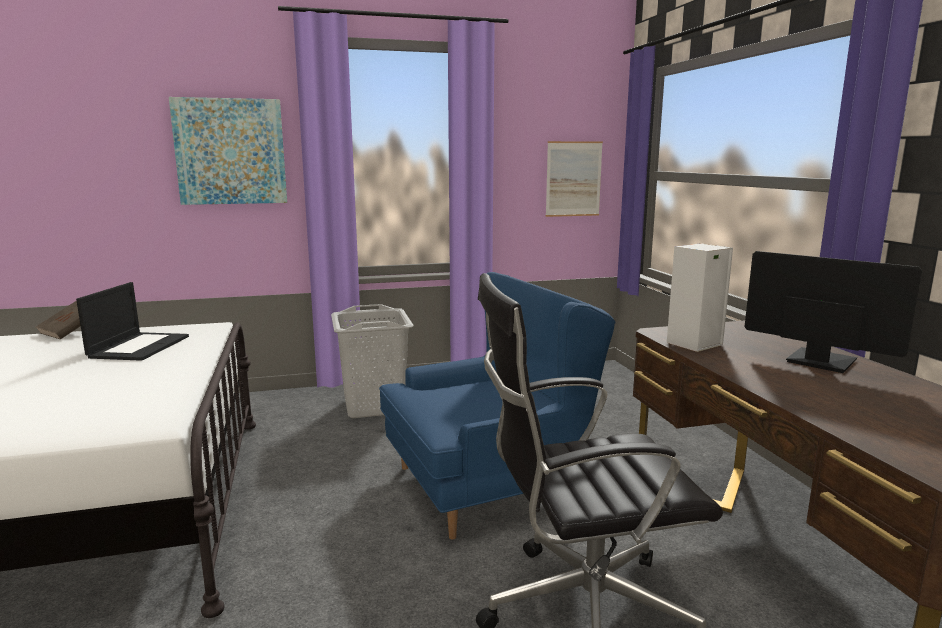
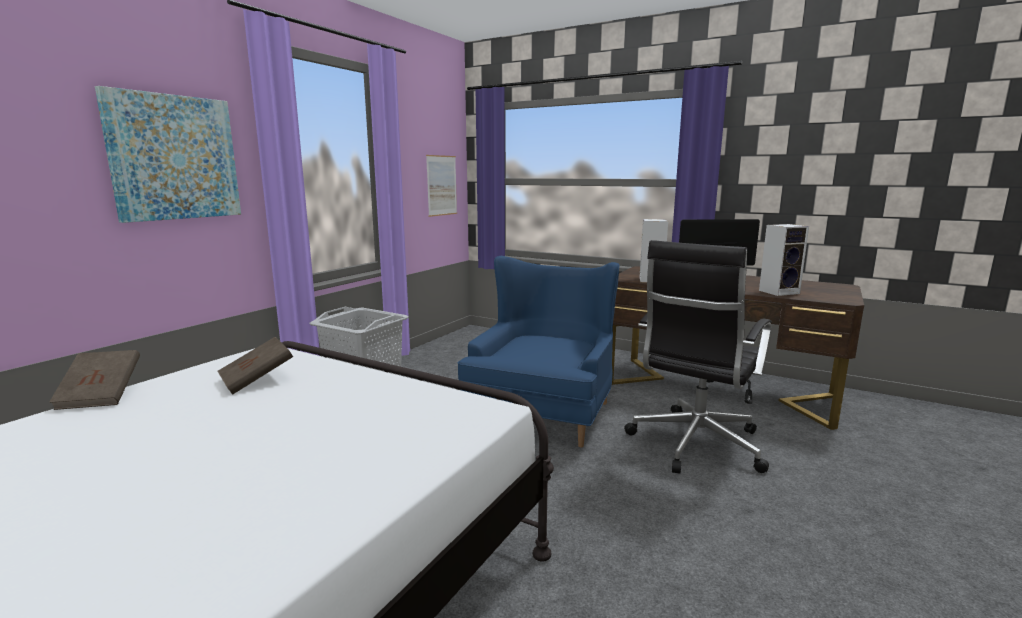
camera: 45 degrees left, 0 degrees up
(139, 346) = (257, 380): laptop -> brown book
(857, 417) = (779, 292): none -> speaker

